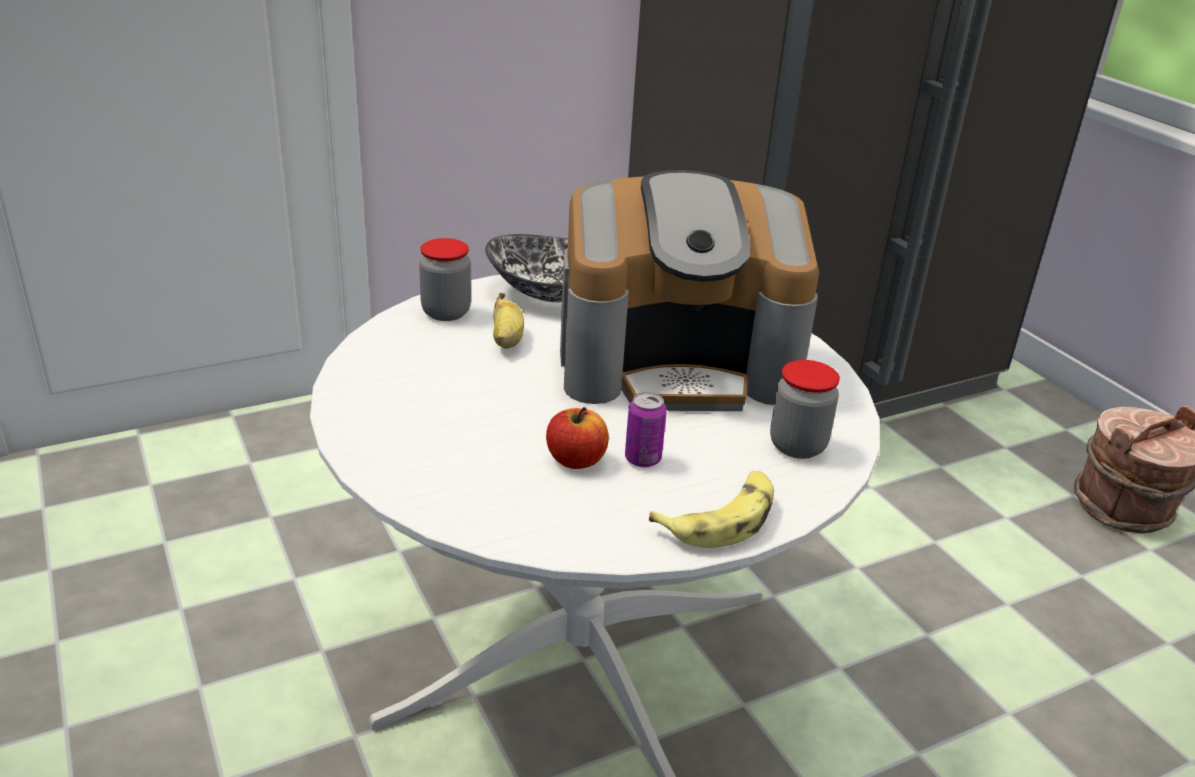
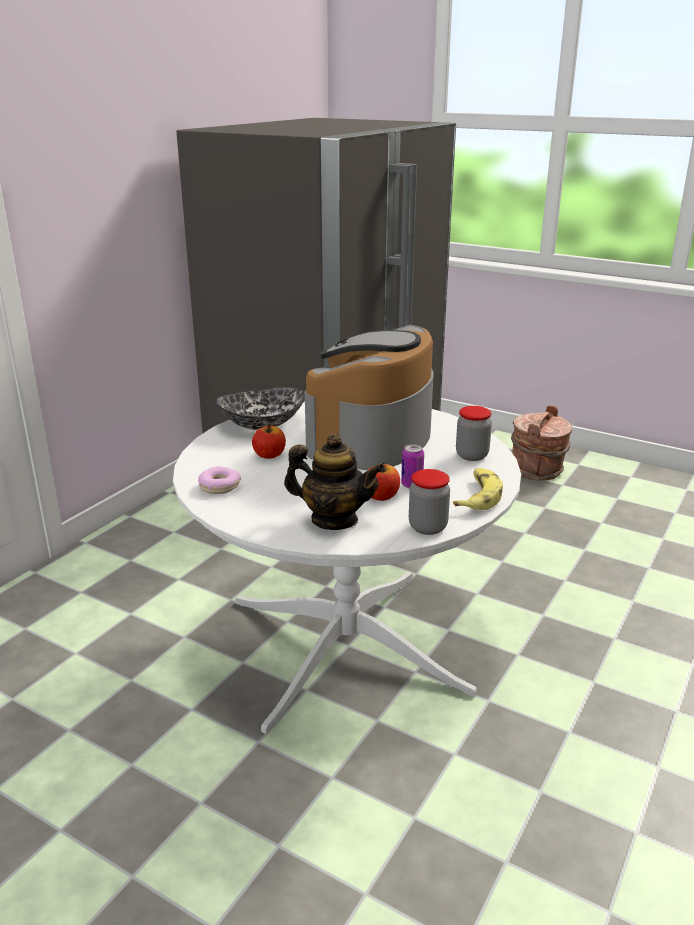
camera: 30 degrees left, 5 degrees down
(389, 363) = (220, 486): none -> donut
(446, 312) = (215, 452): jar -> jar (427, 527)
(466, 470) = (334, 520): none -> teapot
(507, 340) = (269, 455): banana -> apple
(678, 364) = (372, 438): coffee machine -> coffee machine turned 150 degrees clockwise

